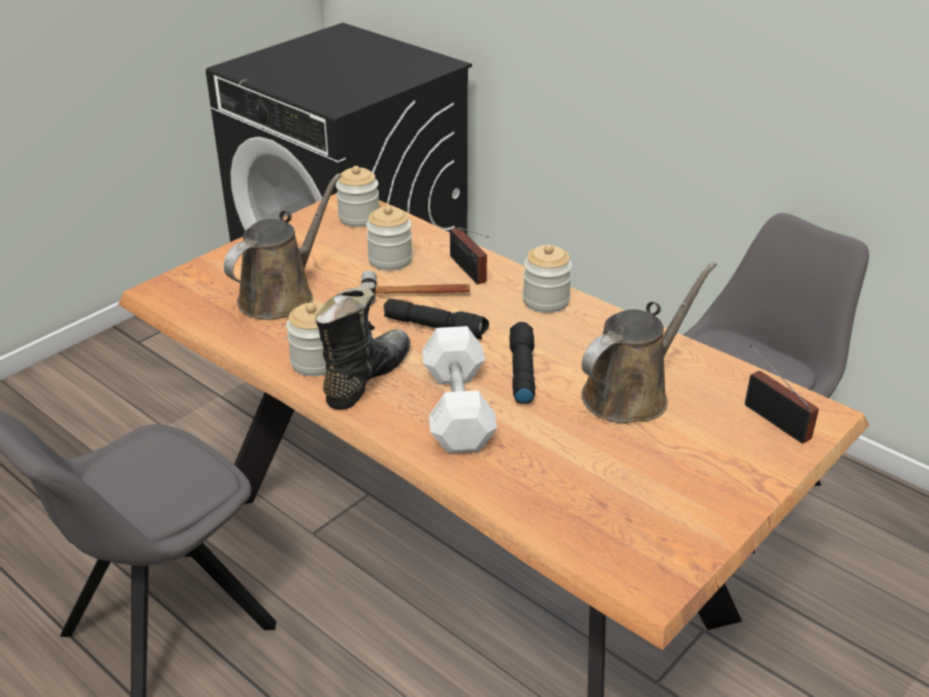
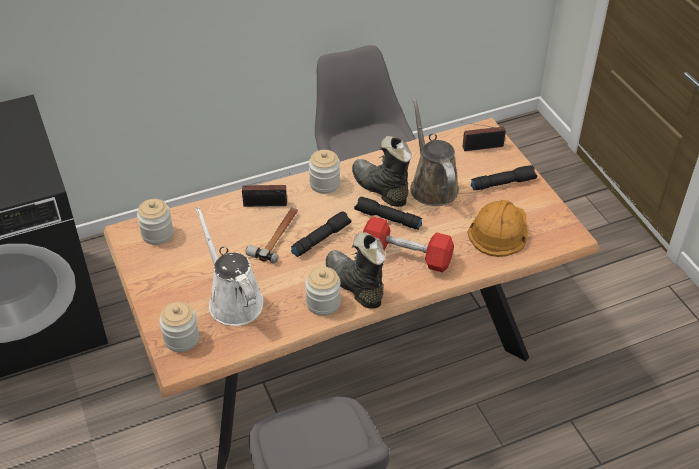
camera: 65 degrees left, 10 degrees up
(282, 295) = (233, 300): brown watering can -> white watering can
(390, 260) = (227, 235): jar -> jar (181, 339)
(457, 409) = (406, 255): white dumbbell -> red dumbbell
(578, 348) = (379, 189): none -> black boot
(590, 489) = (499, 230): none -> orange hard hat
(710, 466) = (503, 183): none -> black flashlight

